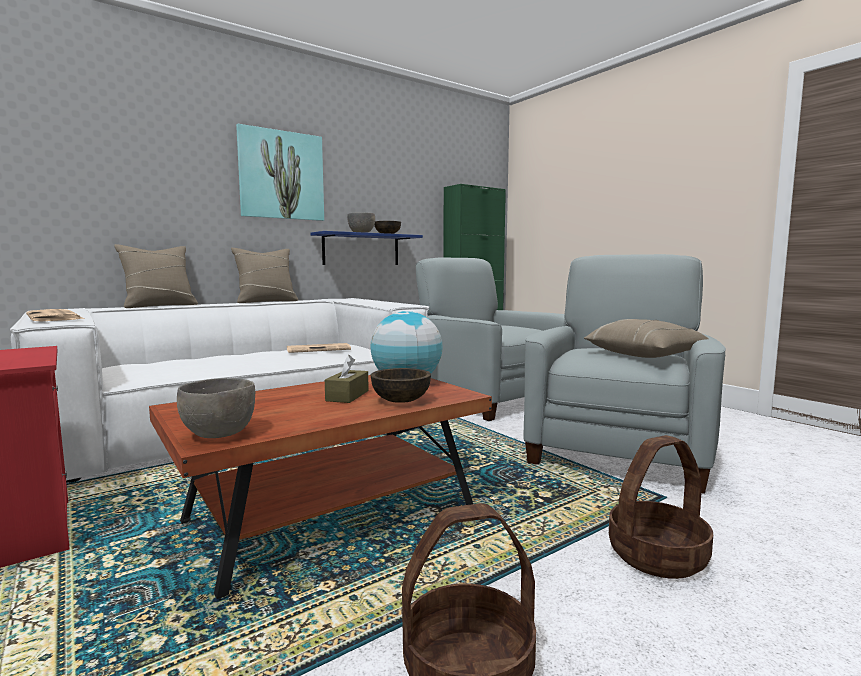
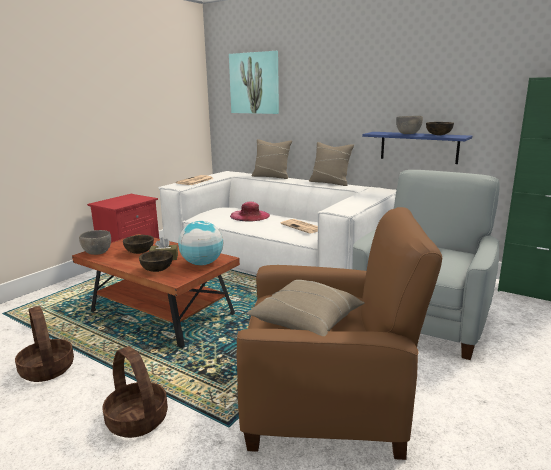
camera: 70 degrees right, 10 degrees up
(211, 358) = (250, 215): none -> pink hat
(281, 175) = (354, 86): picture -> picture (254, 83)
(283, 407) = (139, 252): none -> brown bowl
(618, 450) = (327, 401): grey armchair -> brown armchair

